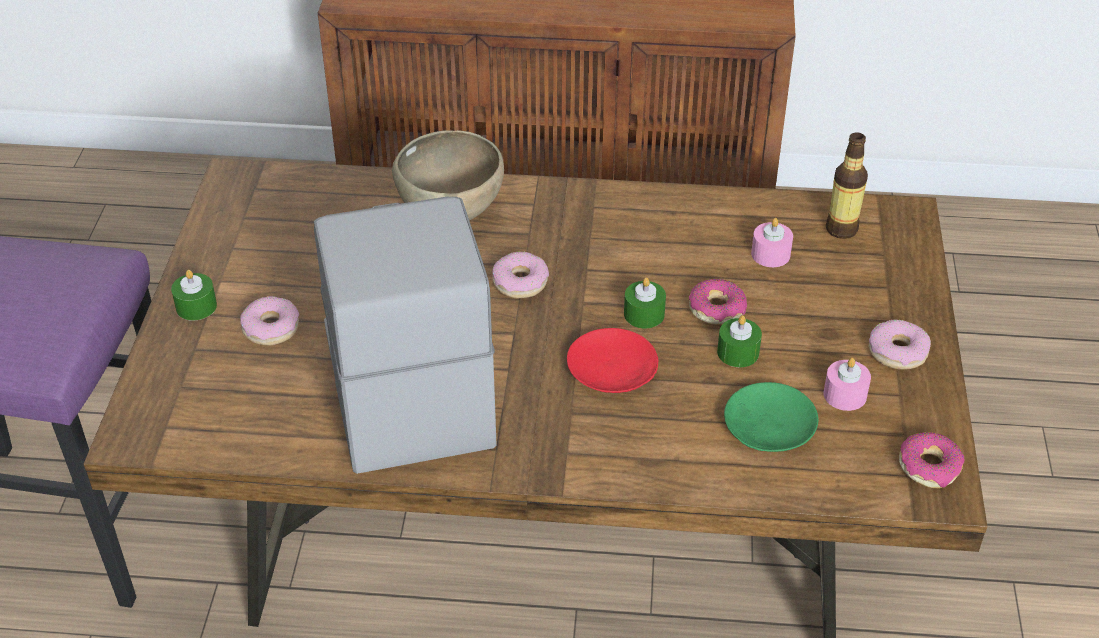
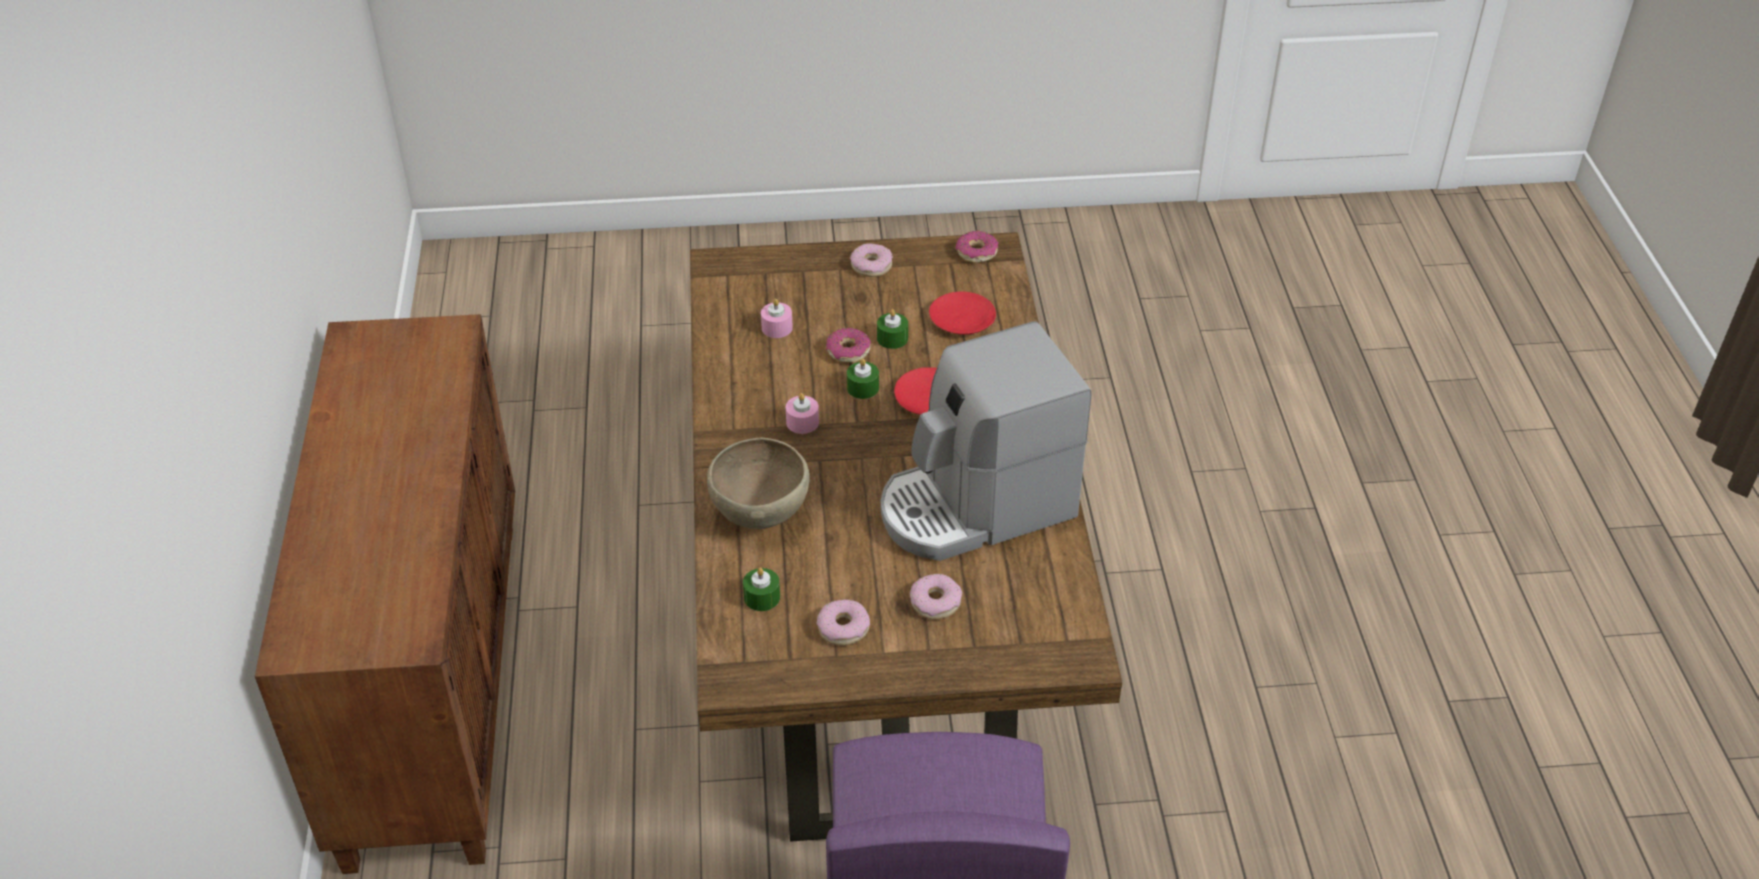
camera: 100 degrees left, 0 degrees up
(196, 306) = (921, 660): green candle -> green candle (762, 597)
(520, 282) = (841, 460): donut -> donut (843, 628)
(768, 426) = (962, 321): green plate -> red plate
(841, 229) = (739, 294): bottle -> none
(845, 395) = (921, 288): pink candle -> pink candle (802, 422)

